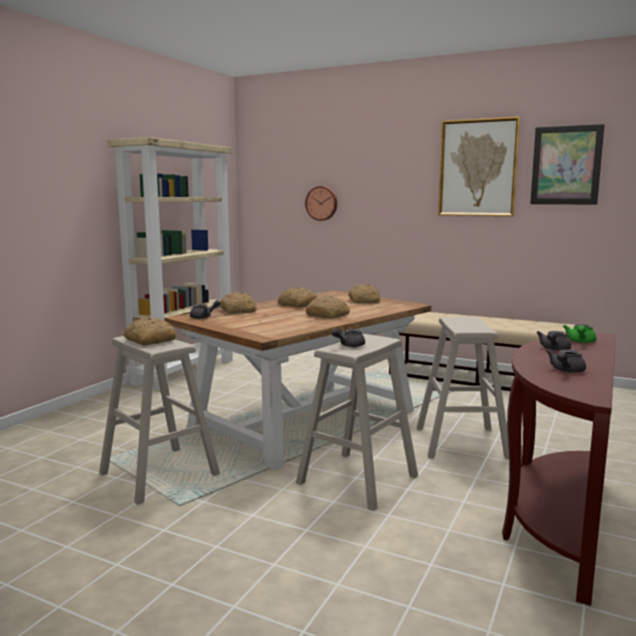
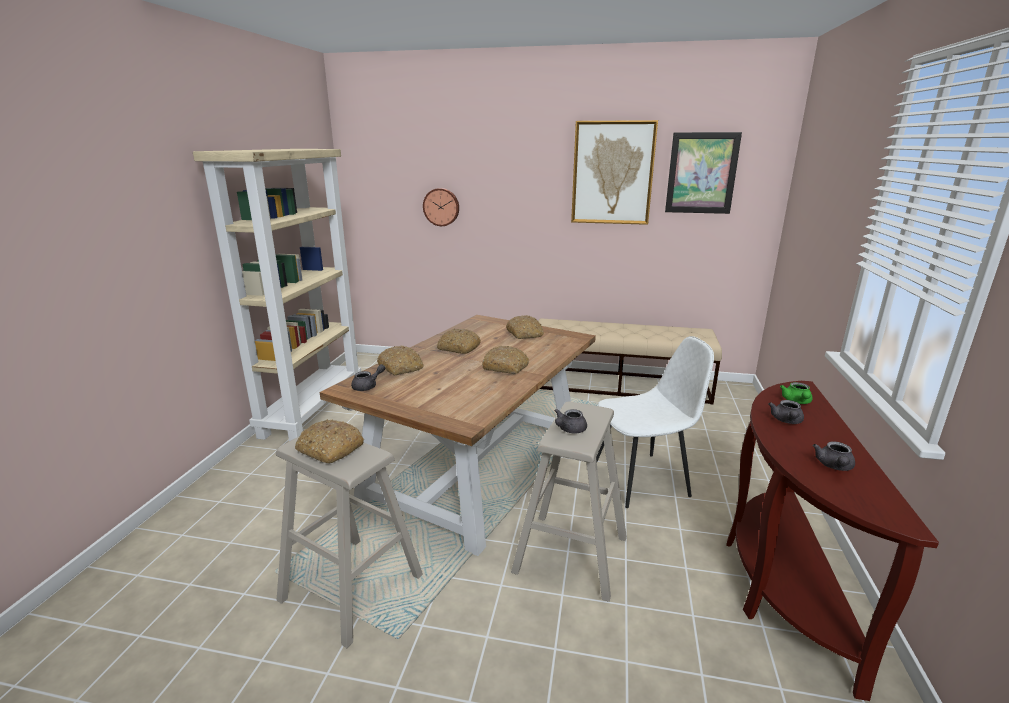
camera: 15 degrees left, 10 degrees up
(461, 442) = (642, 479): beige stool -> white chair

